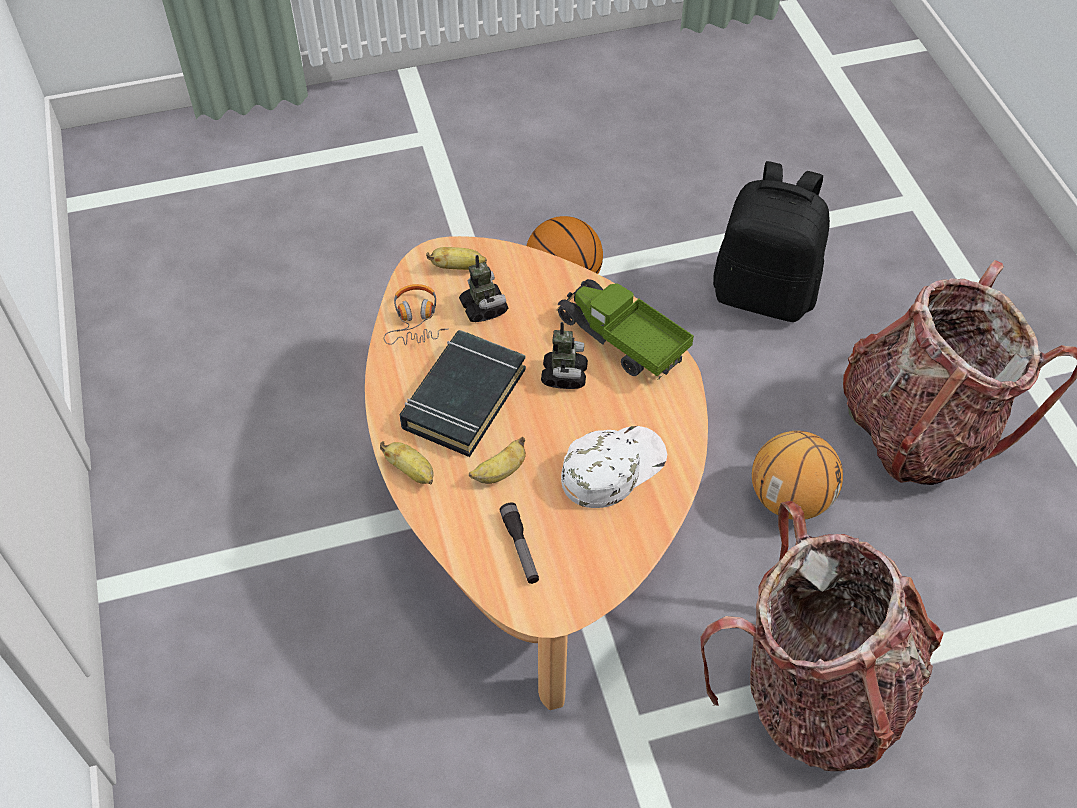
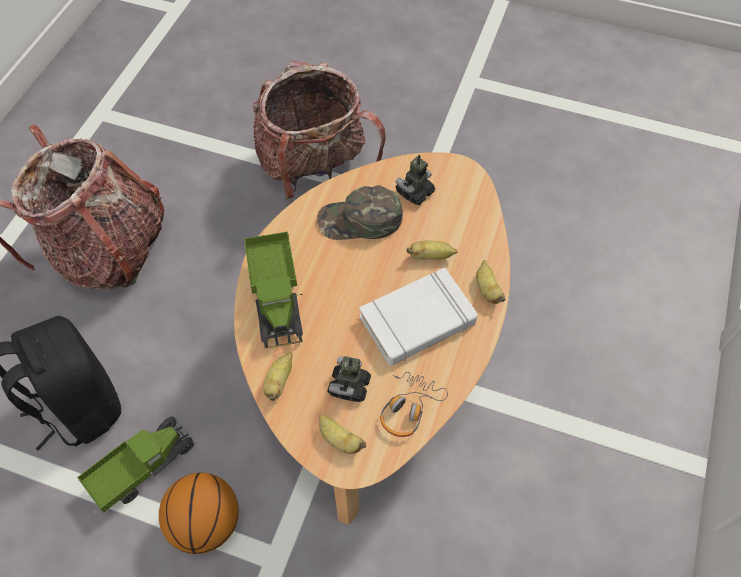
camera: 145 degrees left, 5 degrees up
(463, 398) = (418, 321): black book -> white book
(520, 547) = (451, 207): flashlight -> none
(550, 279) = (279, 381): none -> banana
(564, 375) = (337, 296): toy robot -> toy robot (415, 192)
(612, 467) = (360, 220): white cap -> green cap
(657, 285) = (142, 467): none -> toy truck
(790, 498) = (224, 259): basketball -> none

